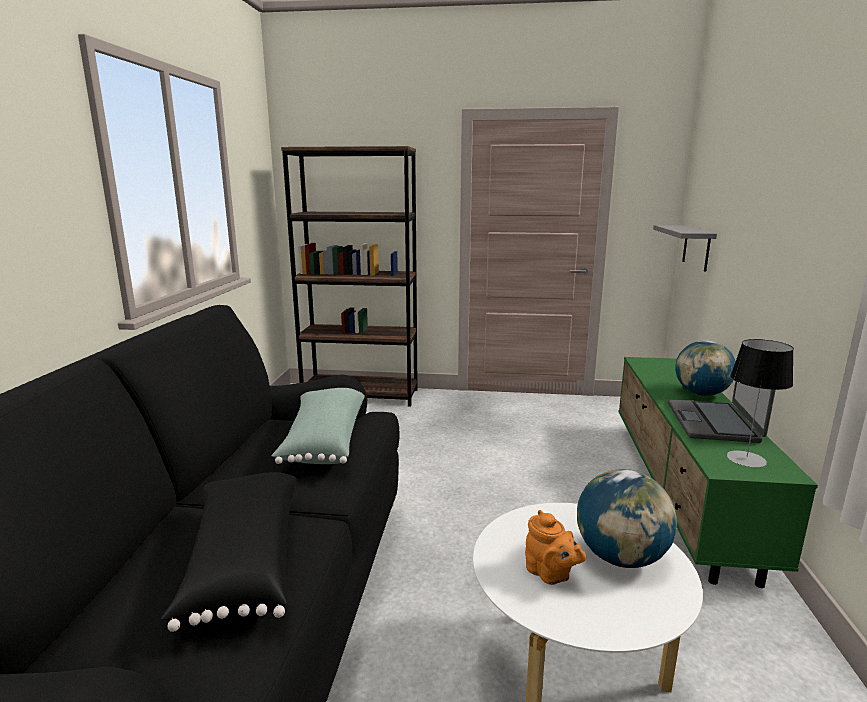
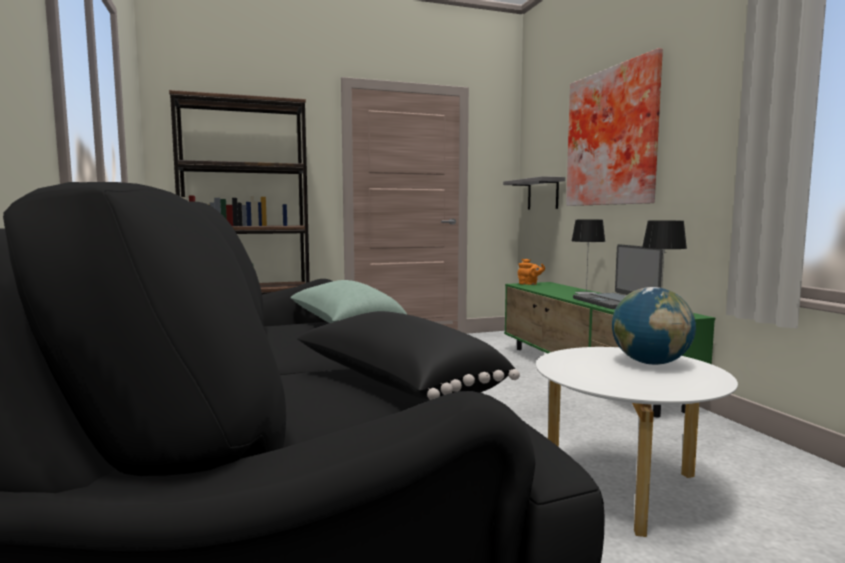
camera: 25 degrees left, 10 degrees down
(550, 574) = (619, 376): orange teapot -> orange teapot (529, 284)
(701, 393) = (586, 293): globe -> table lamp
(765, 198) = (614, 137): none -> picture

